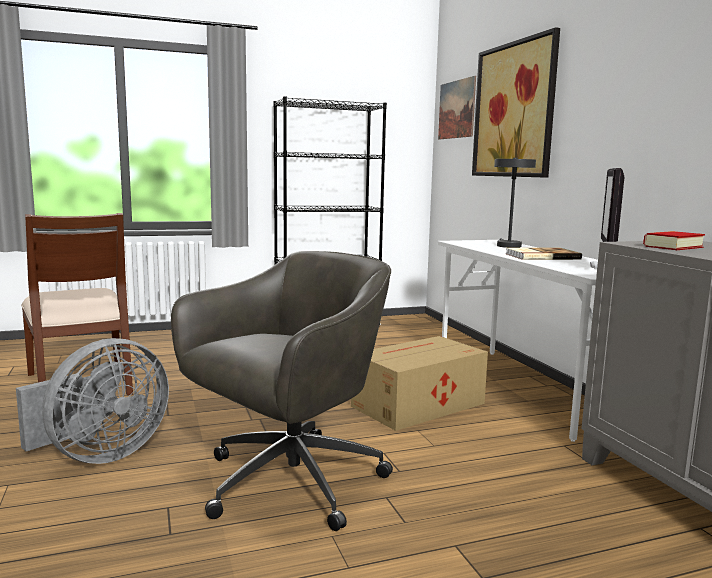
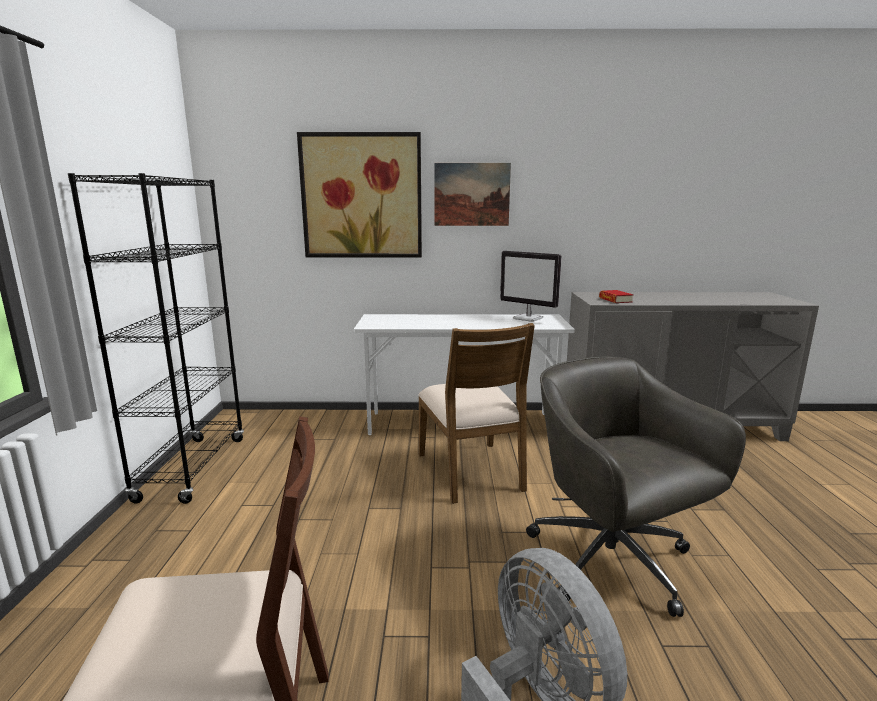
camera: 70 degrees left, 5 degrees up
(416, 405) = (471, 471): cardboard box -> brown chair
(456, 109) = (251, 186): picture -> picture (471, 194)
(507, 245) = (407, 318): grey table lamp -> none
(541, 256) = (472, 321): book -> none

